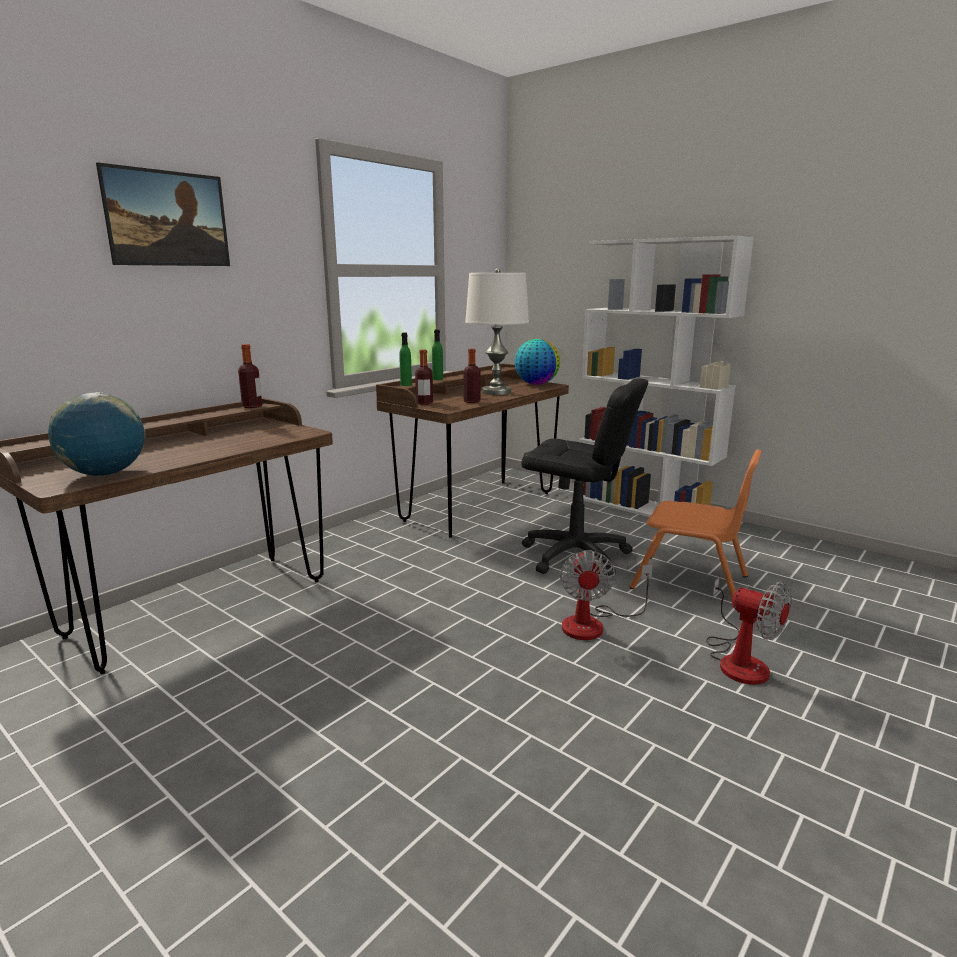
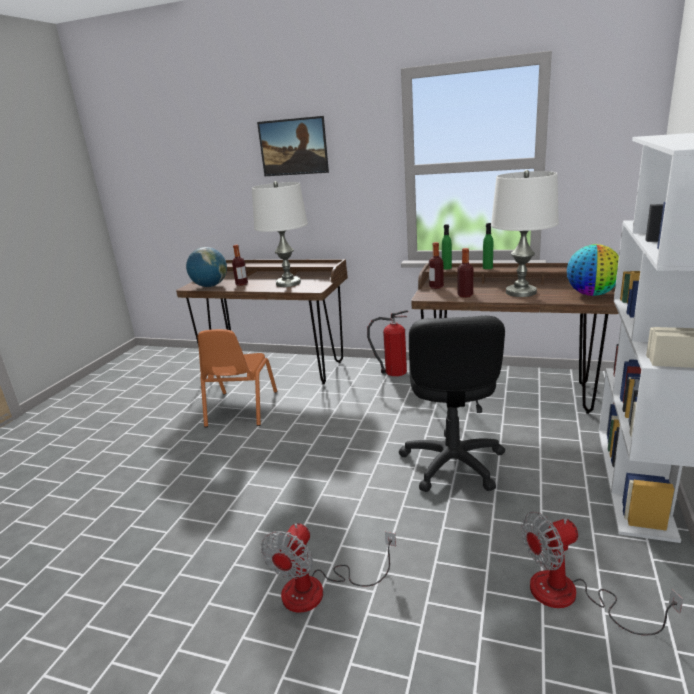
camera: 70 degrees right, 5 degrees up
(242, 438) = (288, 283): none -> white table lamp
(252, 406) = (325, 264): bottle -> bottle (242, 284)
(356, 538) = (393, 372): none -> fire extinguisher
(594, 624) = (334, 499): fan -> fan (570, 597)
(690, 582) = (456, 541): orange chair -> orange chair (241, 409)

